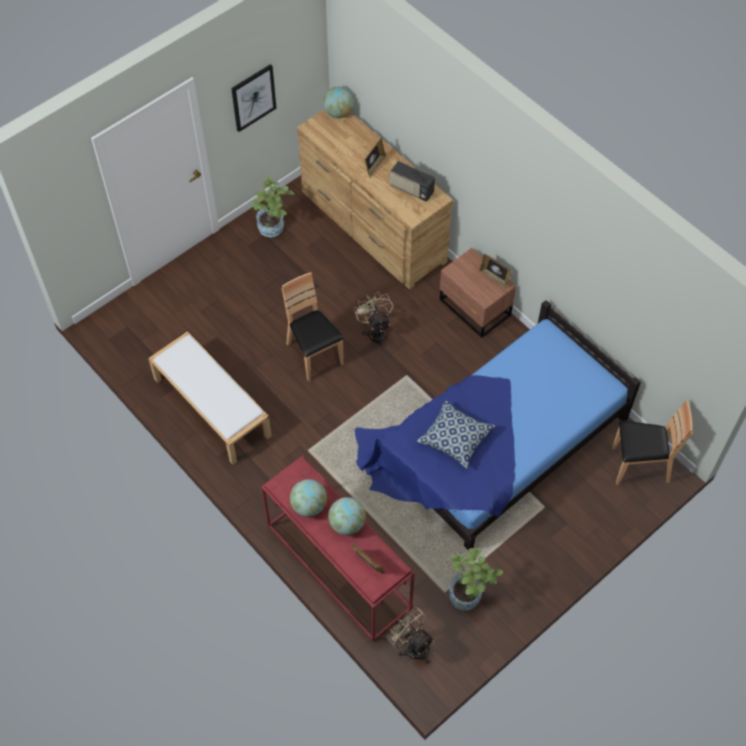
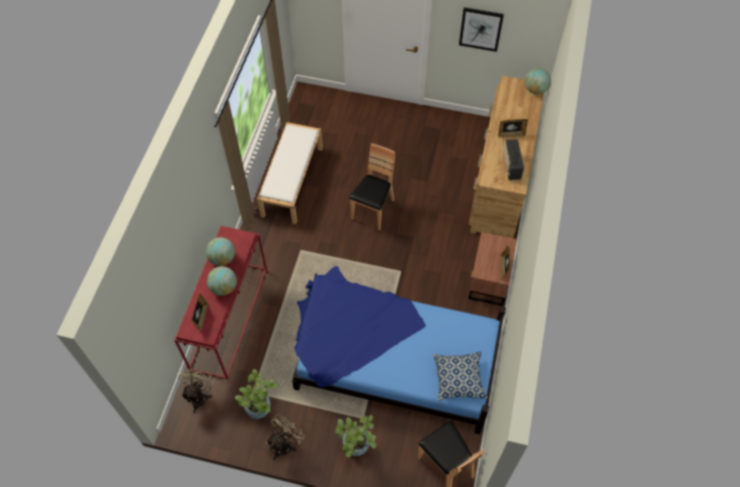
camera: 55 degrees right, 0 degrees up
(274, 229) = (449, 131): potted plant -> potted plant (356, 448)
(375, 332) = (419, 233): beige fan -> beige fan (285, 444)
(455, 438) = (350, 319): pillow -> pillow (458, 379)

